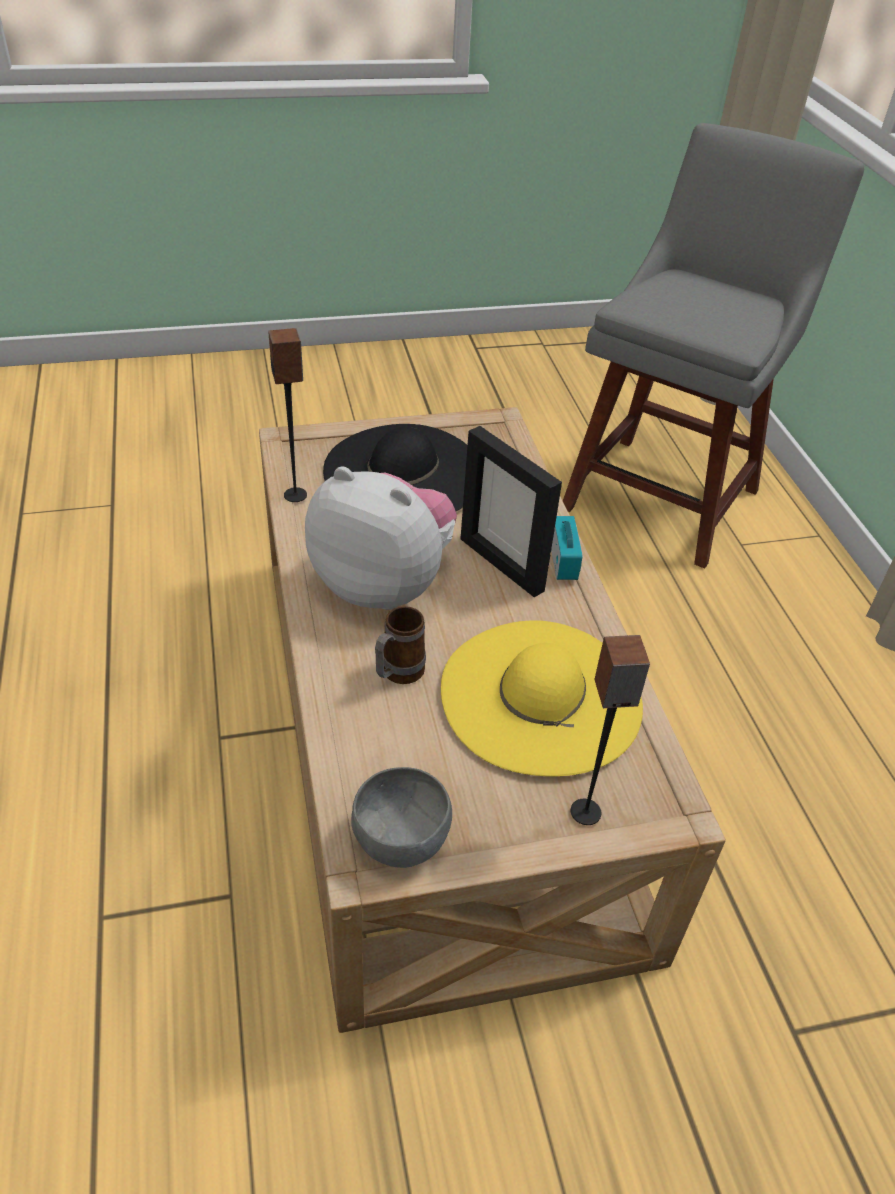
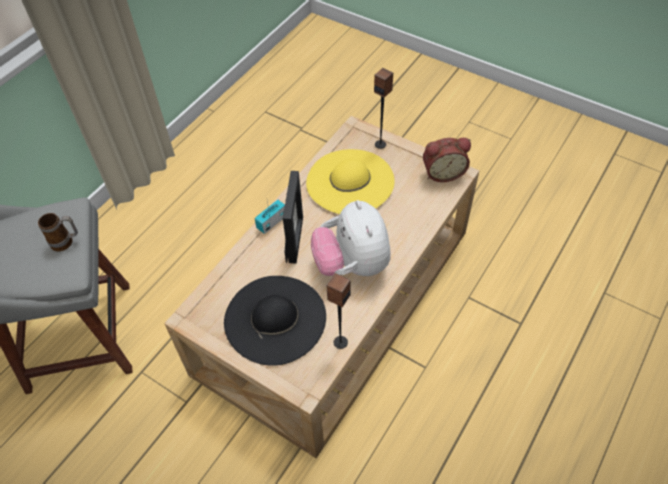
camera: 130 degrees left, 10 degrees up
(397, 675) = (388, 223): mug -> mug (66, 242)
(400, 840) = (443, 172): grey bowl -> alarm clock

